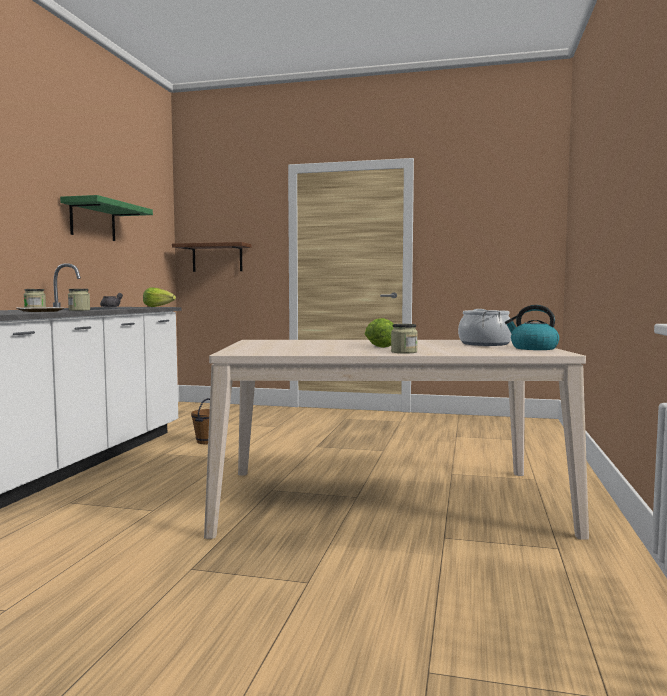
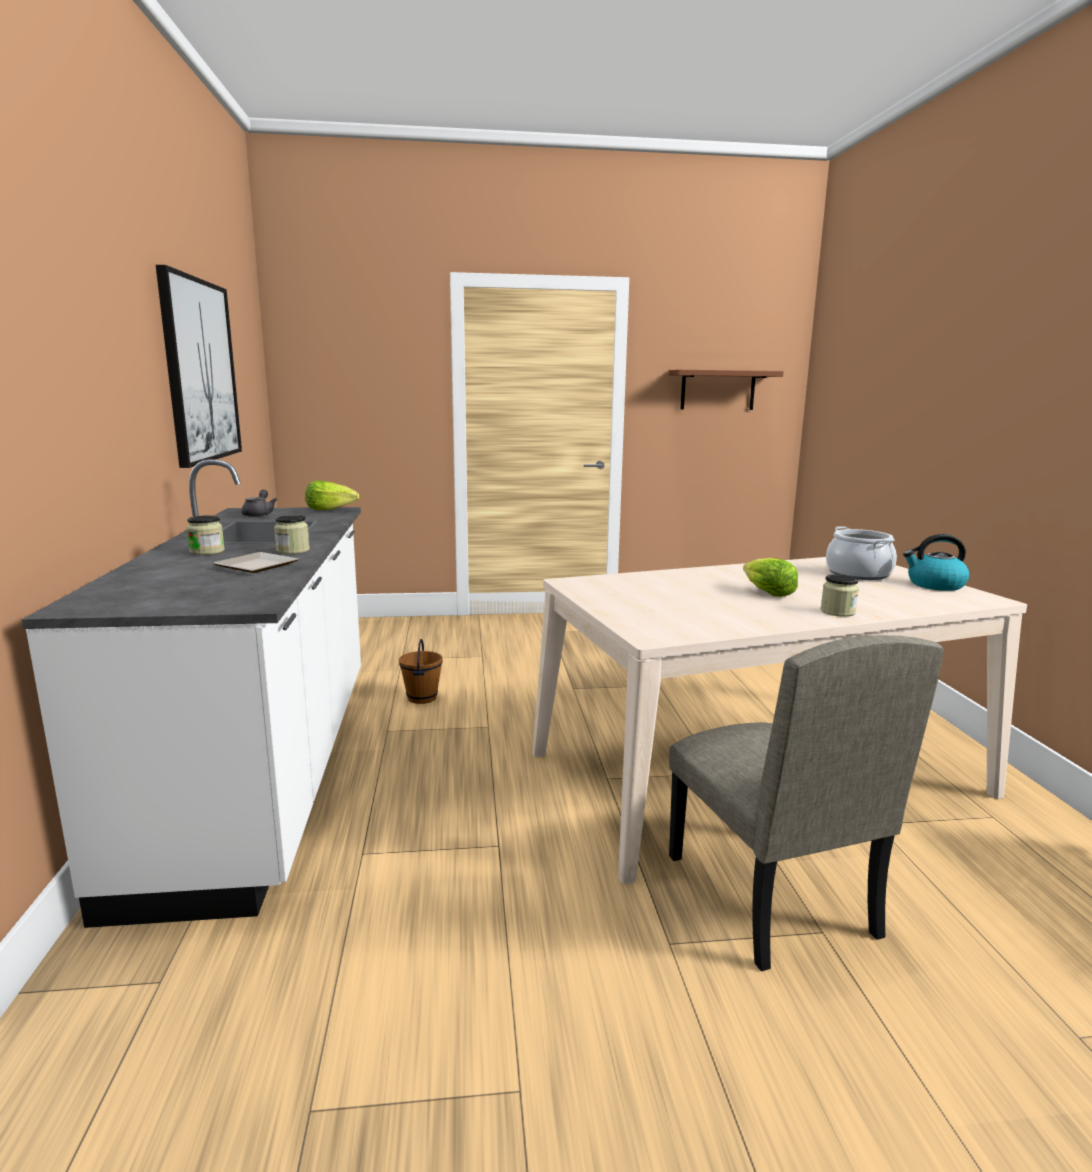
camera: 20 degrees left, 10 degrees up
(93, 221) = (200, 371): green shelf -> picture
(217, 258) = (340, 409): brown shelf -> brown shelf (717, 390)
(296, 558) = (767, 894): none -> beige chair

